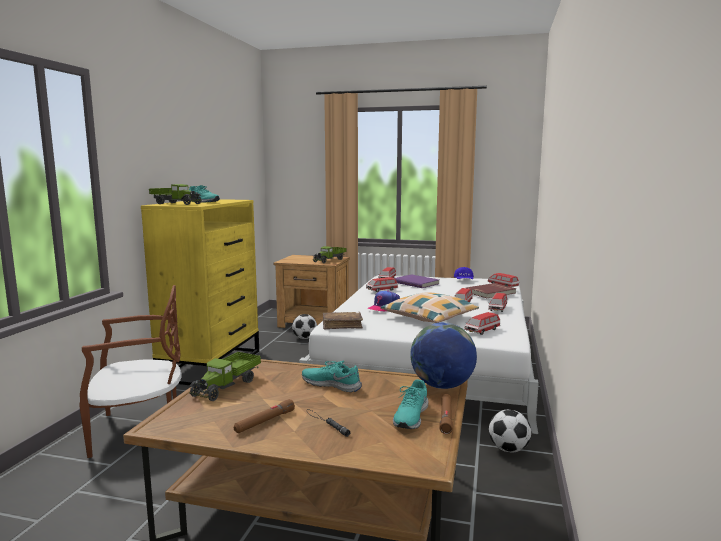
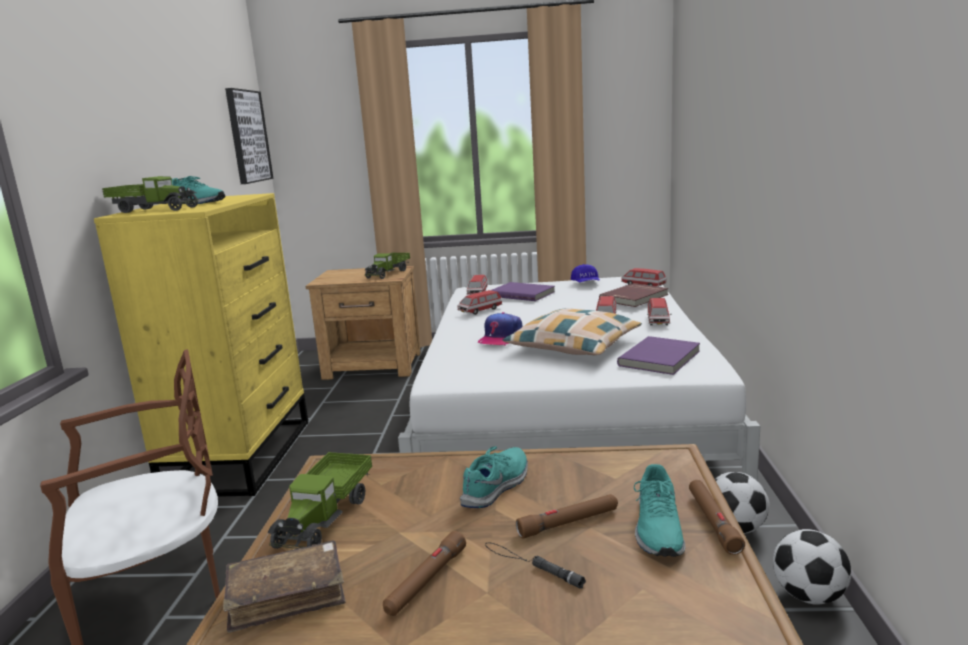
camera: 10 degrees left, 5 degrees up
(250, 163) = (248, 136): none -> picture
(304, 338) = (369, 392): football -> football (808, 595)
(331, 384) = (497, 485): turquoise shoe -> turquoise shoe turned 105 degrees clockwise
(342, 325) = (455, 375): brown book -> brown book (287, 595)
(361, 407) = (569, 523): none -> brown flashlight
(442, 386) = (668, 462): globe -> none
(482, 331) = (661, 358): toy car -> purple book

